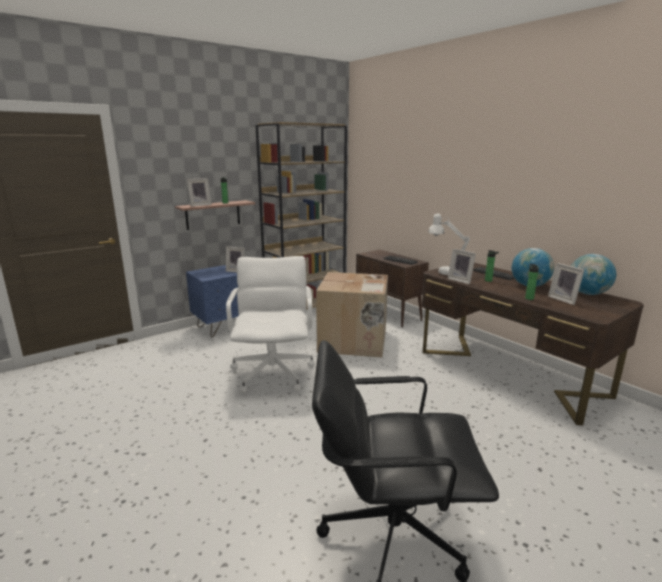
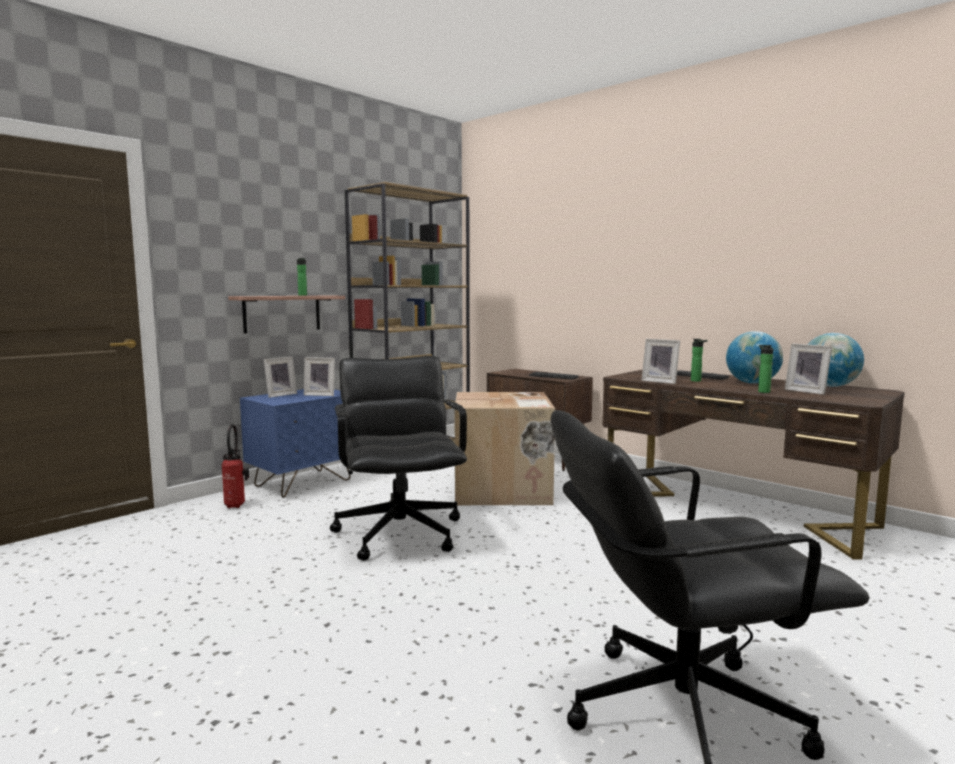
camera: 10 degrees left, 10 degrees down
(182, 341) = (237, 505): none -> fire extinguisher
(199, 205) = (266, 295): picture frame -> picture frame (280, 395)
(273, 373) = (400, 533): white office chair -> black office chair
(444, 271) = (630, 376): white table lamp -> none

